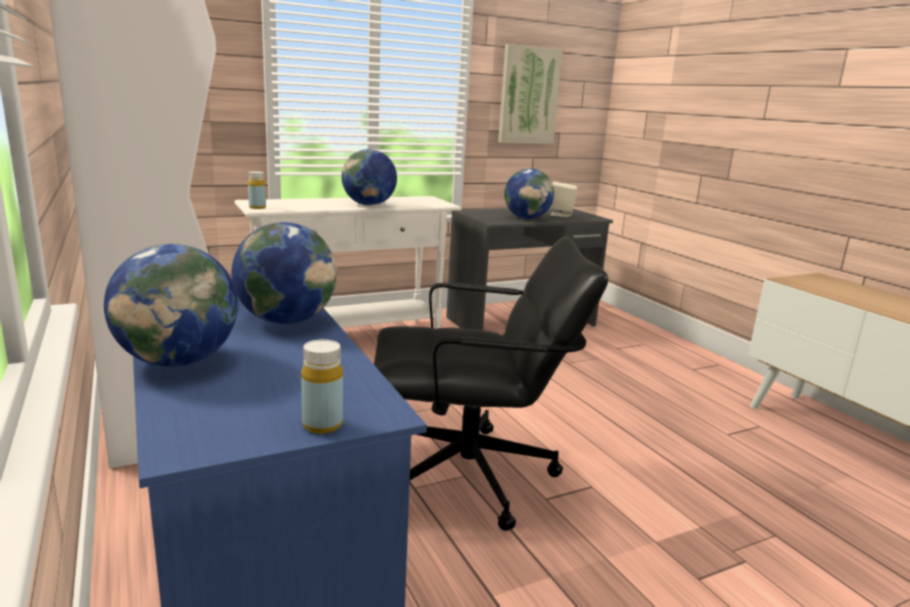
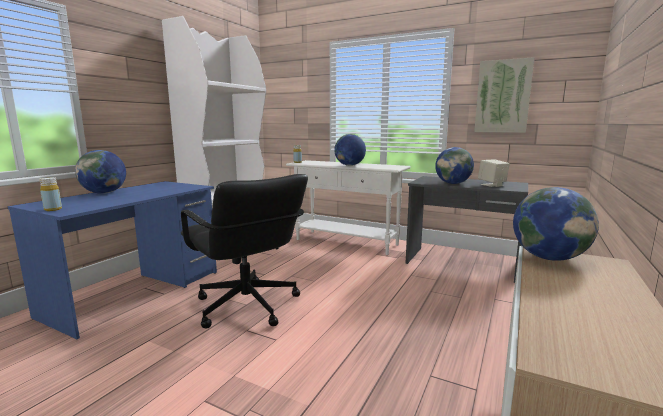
camera: 55 degrees right, 5 degrees down
(286, 321) = (161, 192): globe -> globe (548, 258)

